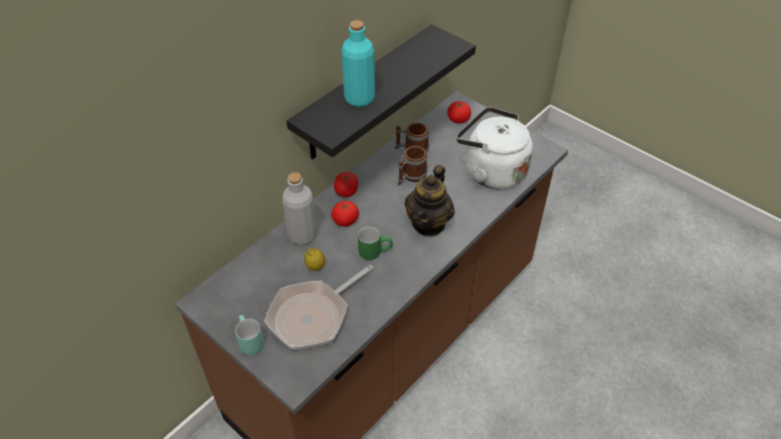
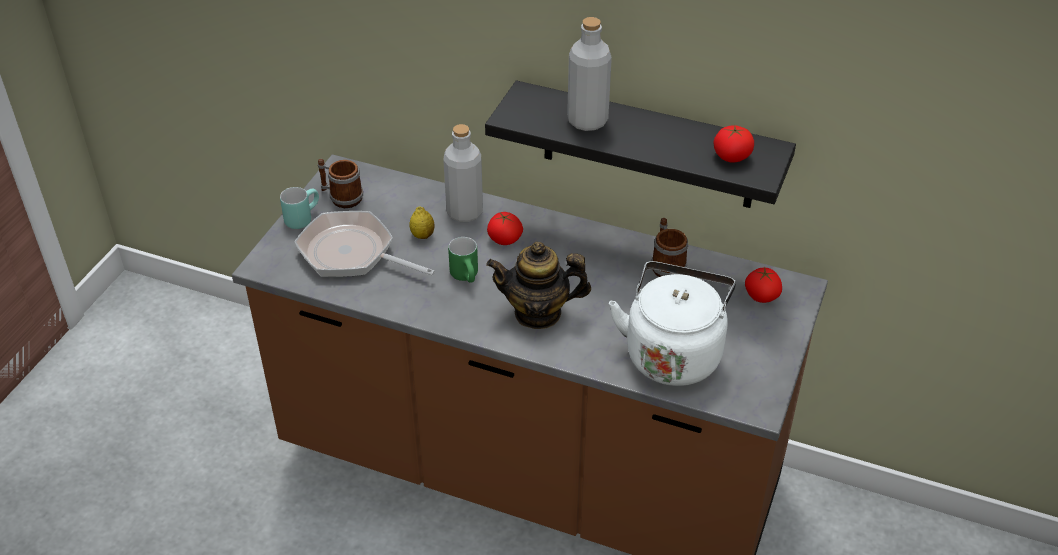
camera: 70 degrees right, 5 degrees down
(346, 192) = (554, 227): tomato -> tomato (732, 156)
(359, 98) = (587, 121): turquoise bottle -> grey bottle
(410, 177) = (614, 276): mug -> mug (341, 197)

